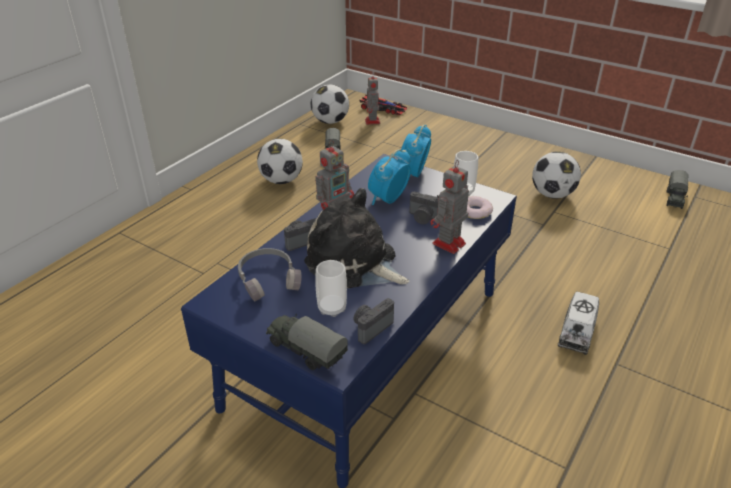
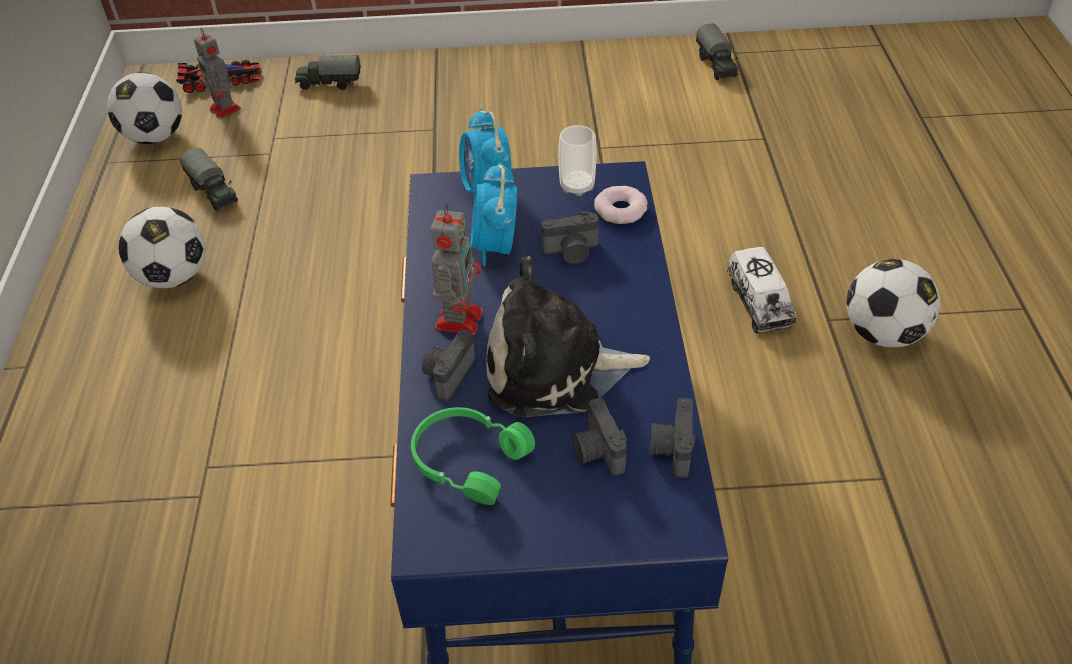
camera: 35 degrees left, 10 degrees up
(269, 279) = (468, 459): grey headphones -> green headphones
(305, 351) = (629, 532): toy truck -> toy truck (329, 83)
(332, 308) = (597, 452): cup -> camera
(448, 244) = (638, 277): toy robot -> none
(552, 194) = (577, 123): football -> football (883, 333)

